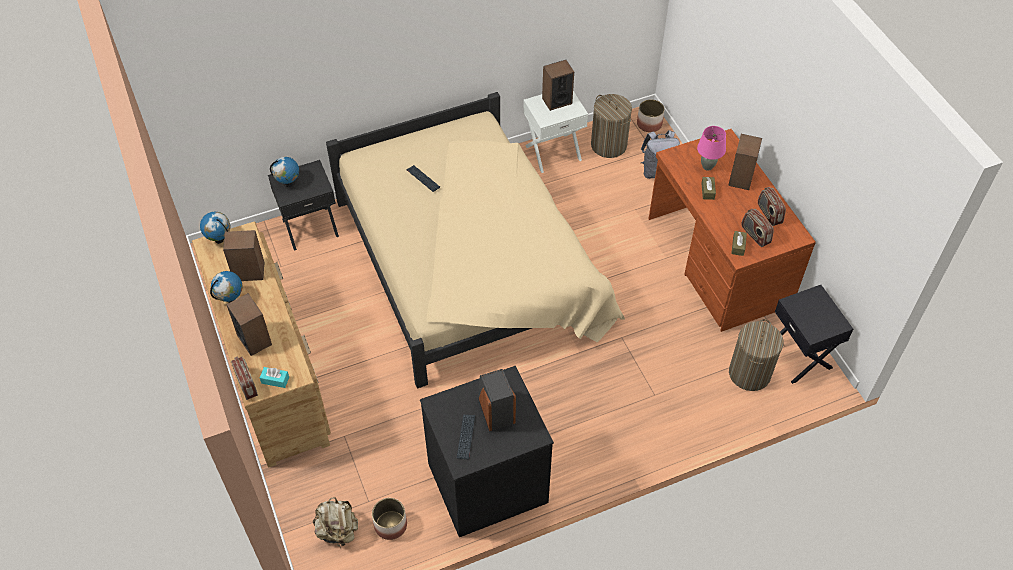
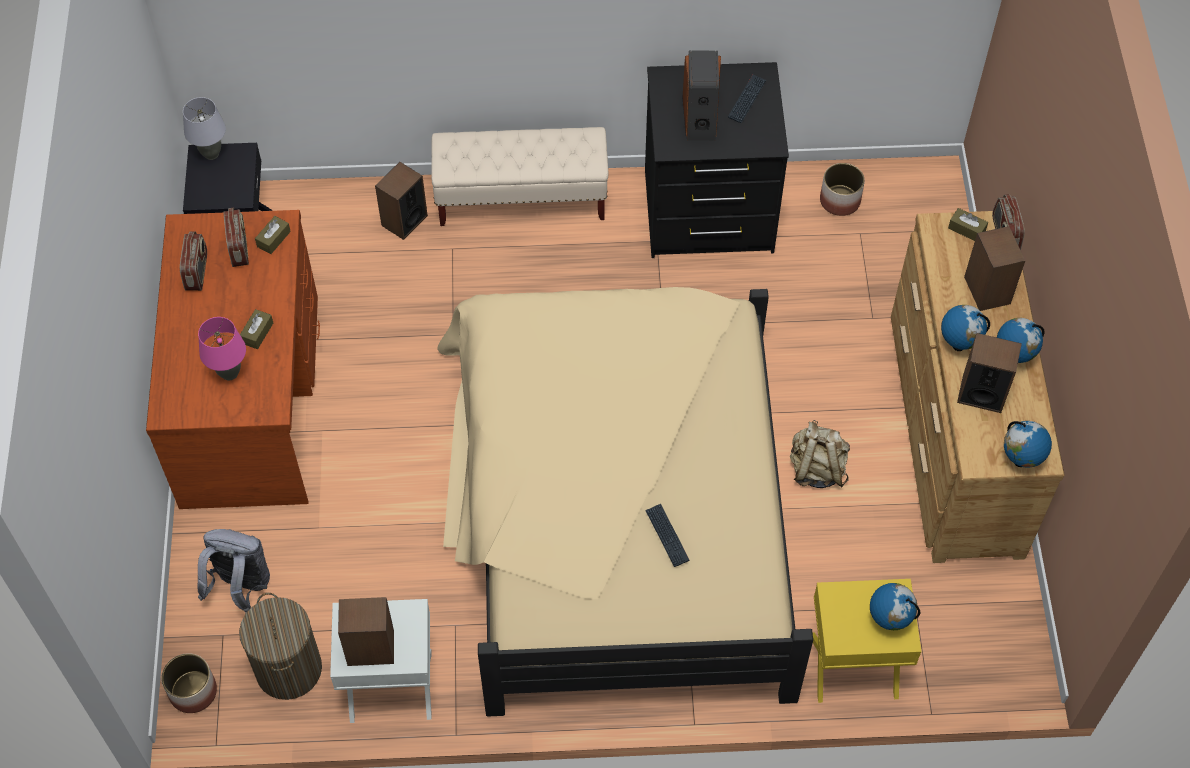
camera: 160 degrees left, 5 degrees up
(269, 297) = (958, 345): none -> globe
(275, 380) = (966, 229): turquoise tissue box -> brown tissue box
(310, 227) = (854, 666): black nightstand -> yellow nightstand
(338, 530) = (904, 212): beige backpack -> beige backpack (816, 469)
(626, 448) = (522, 199): none -> beige bench
(741, 178) = (194, 339): speaker -> speaker (404, 220)
(749, 373) = (316, 237): laundry basket -> none
(833, 327) = (211, 154): none -> grey table lamp

